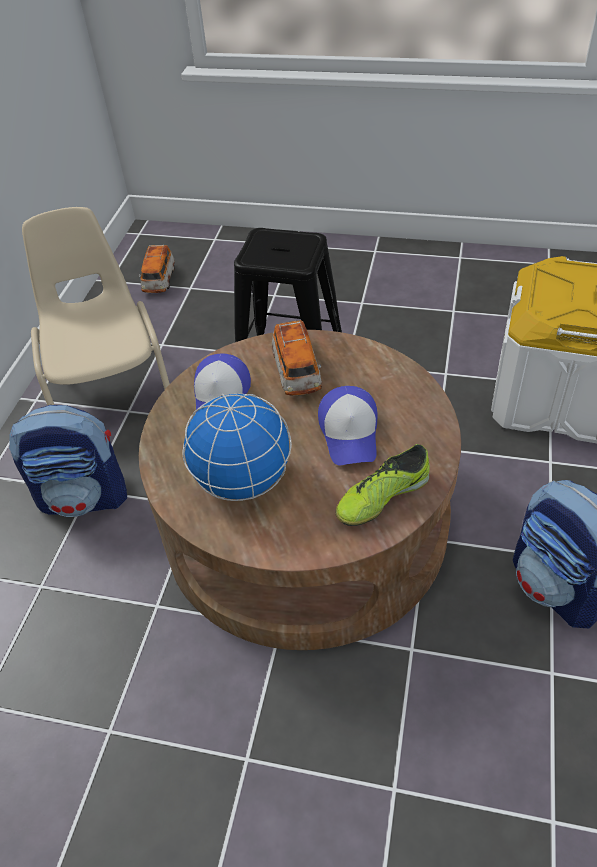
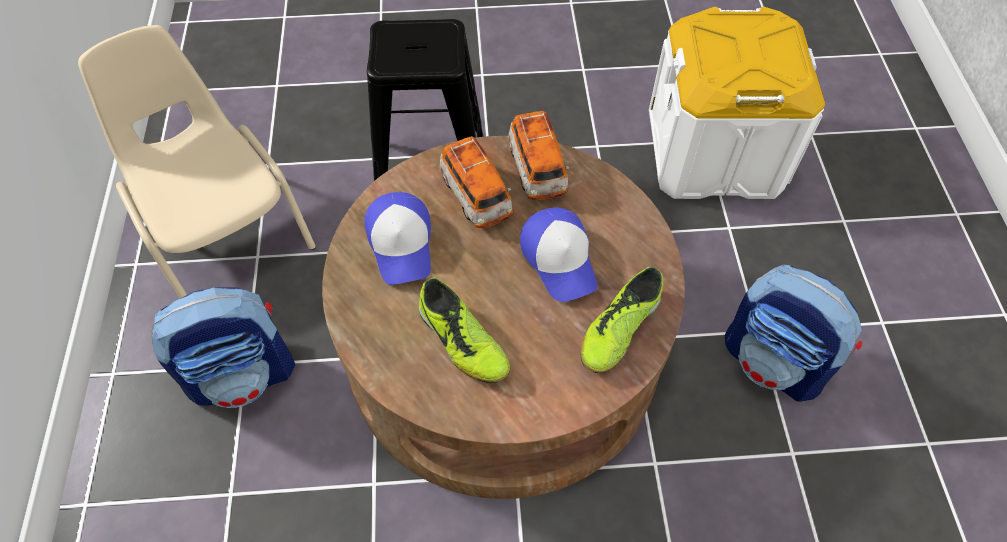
camera: 20 degrees left, 10 degrees up
(159, 281) = (235, 81): toy car -> toy car (537, 170)
(242, 480) = (462, 341): globe -> shoe

